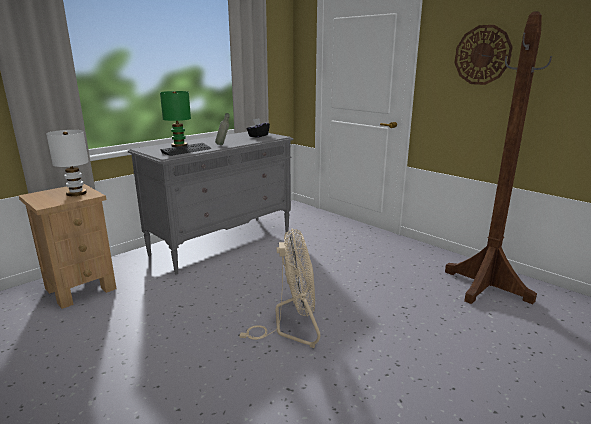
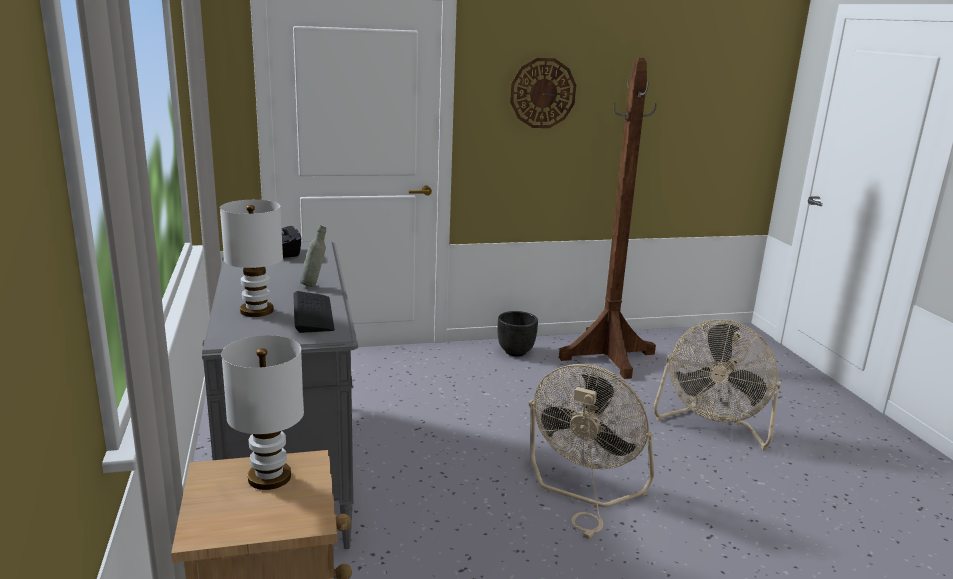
camera: 60 degrees left, 0 degrees up
(179, 145) = (256, 311): green table lamp -> white table lamp
(427, 255) = (516, 352): none -> black planter
(460, 357) = (710, 423): none -> beige fan

